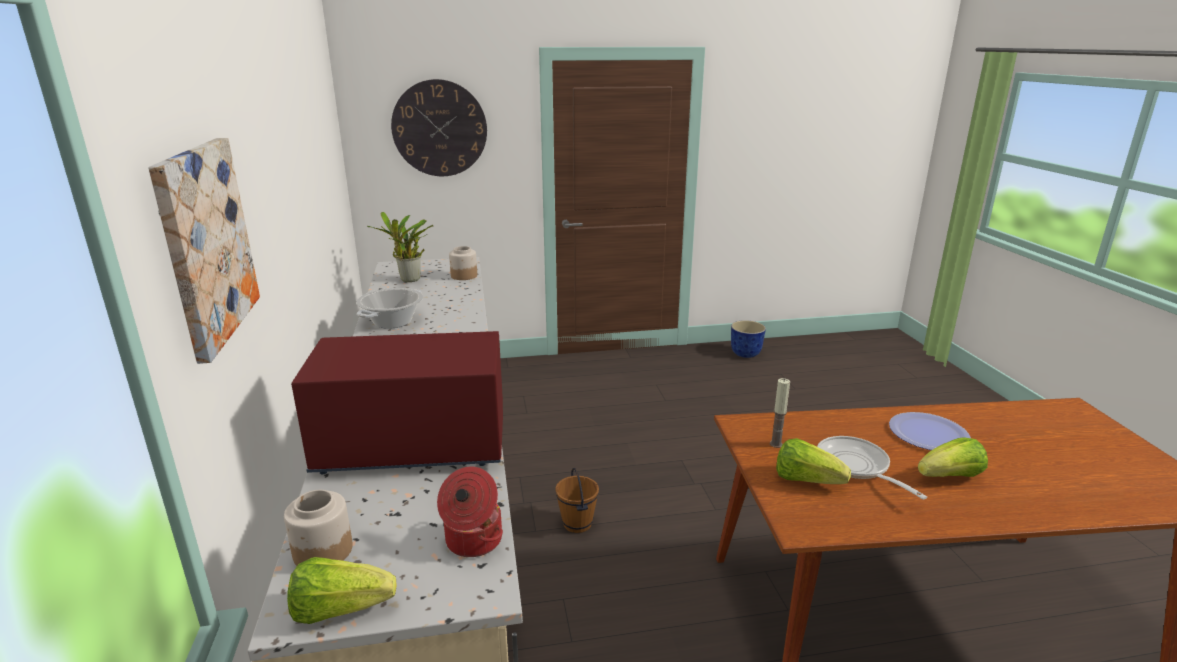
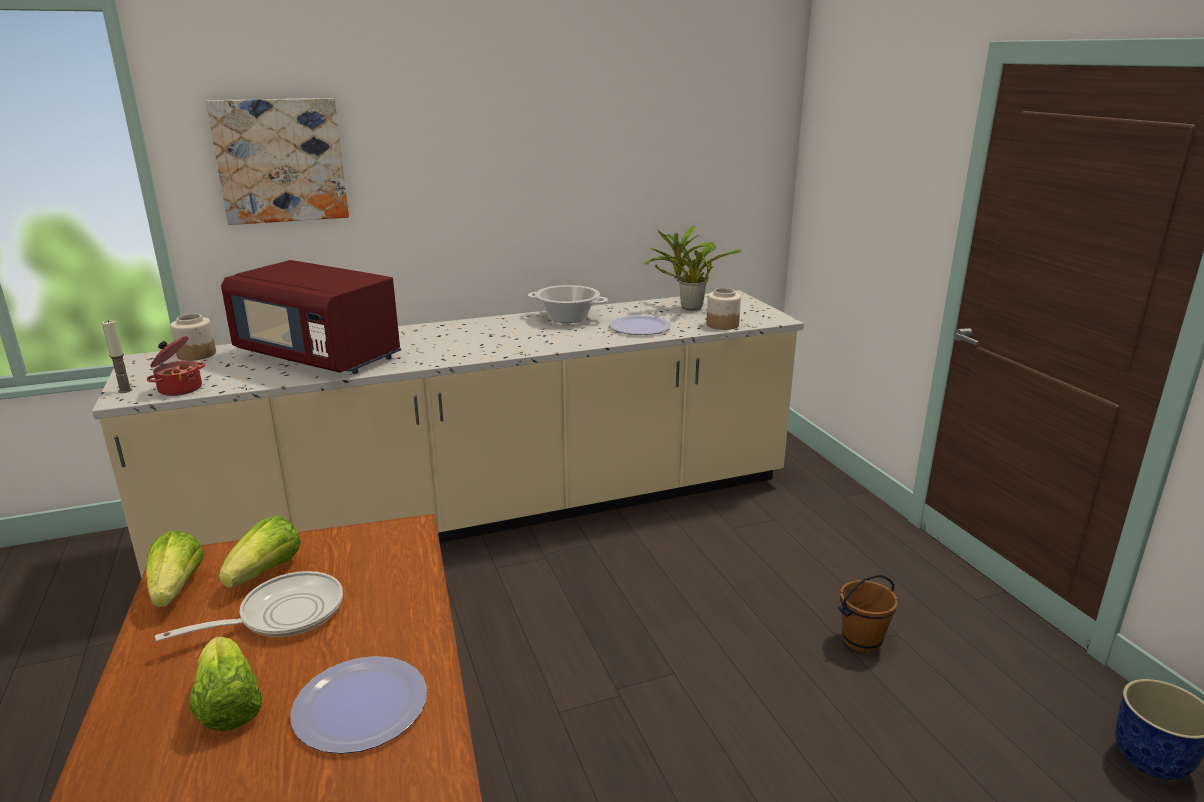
camera: 80 degrees right, 0 degrees up
(340, 609) = (135, 367): lettuce -> lettuce (177, 589)
(413, 446) = (319, 357): red microwave -> red microwave turned 135 degrees clockwise
(439, 128) = (868, 153): wall clock -> none
(445, 299) = (640, 327): none -> plate
(576, 523) = (511, 594): brown bucket -> brown bucket (861, 640)
(776, 444) = (353, 554): candle -> candle (125, 390)

